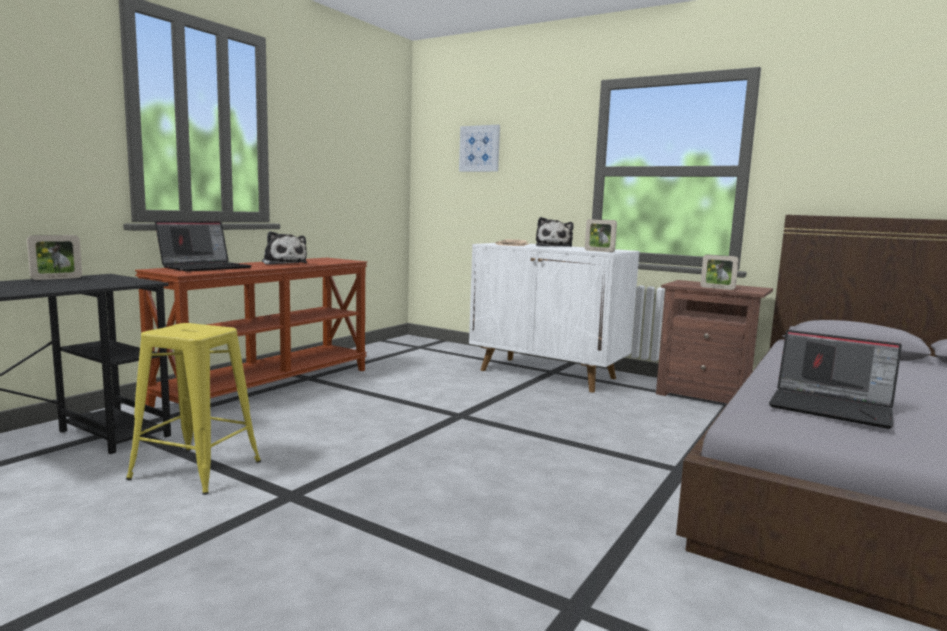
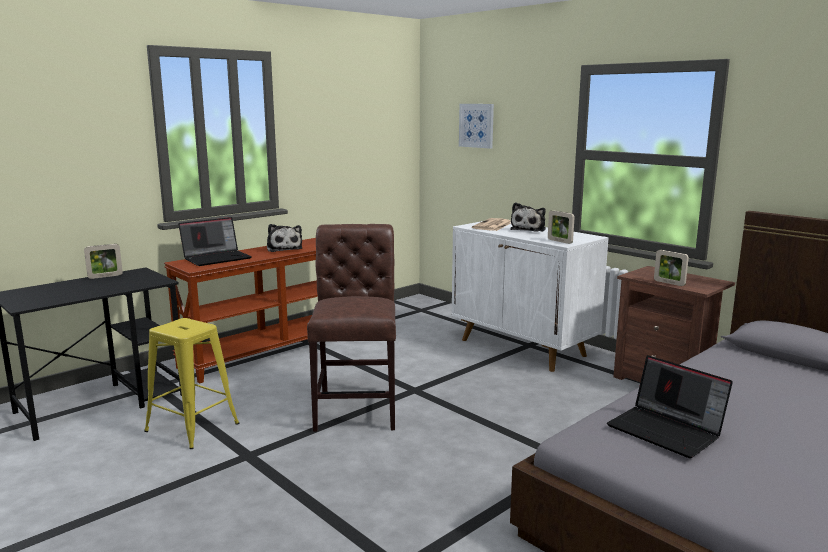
camera: 15 degrees right, 5 degrees up
(403, 434) = (357, 406): none -> brown chair

